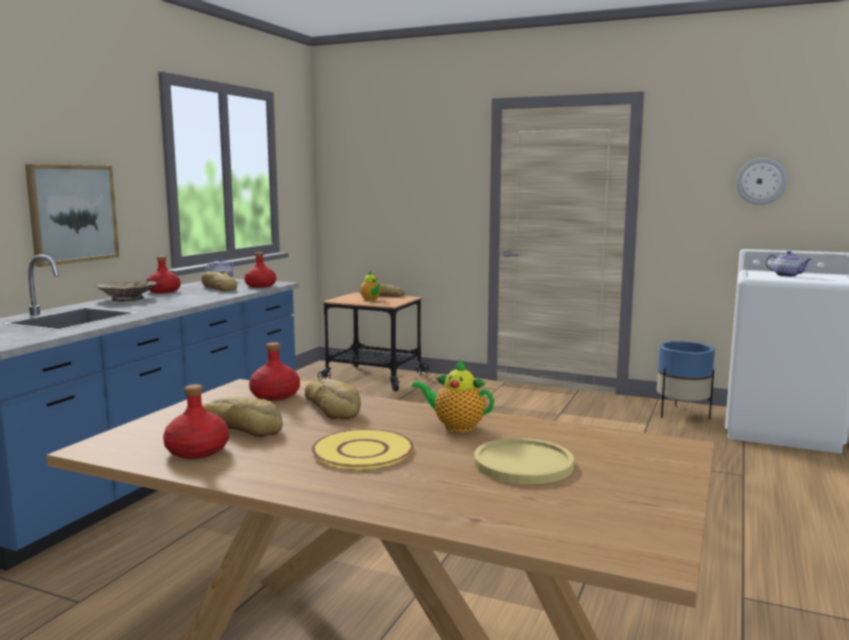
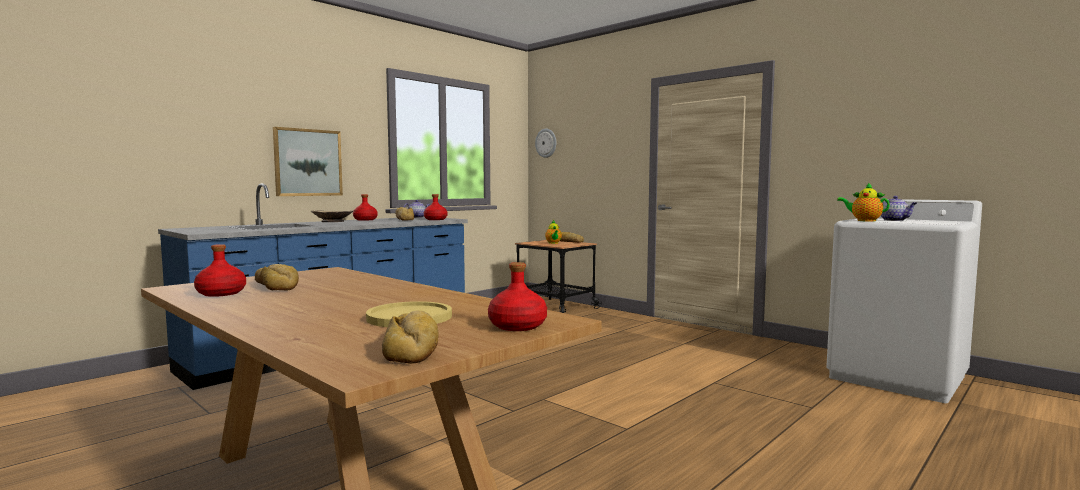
camera: 20 degrees right, 5 degrees down
(275, 396) = (337, 275): red bottle -> red bottle (517, 326)
(332, 407) = (358, 282): bread -> bread (414, 347)
(363, 451) = (318, 302): yellow plate -> none
(455, 426) = (414, 296): teapot -> teapot (864, 220)
(682, 414) = (801, 355): blue planter -> none
(761, 181) = (885, 134): wall clock -> wall clock (546, 143)

